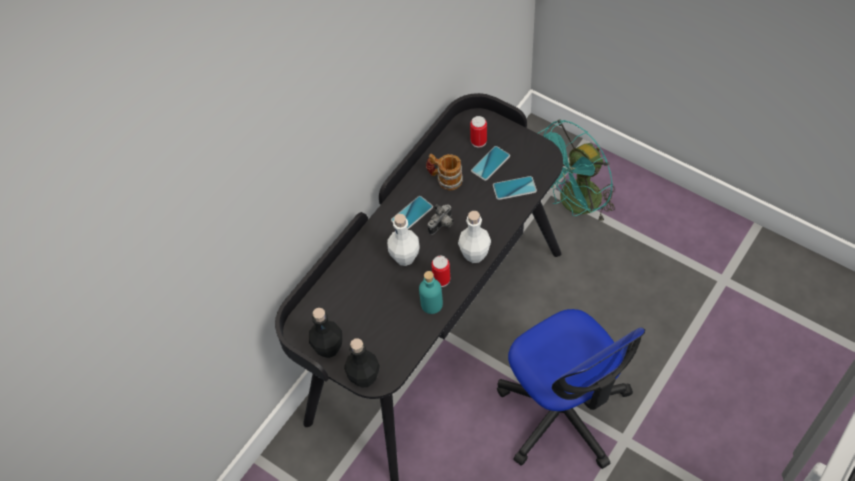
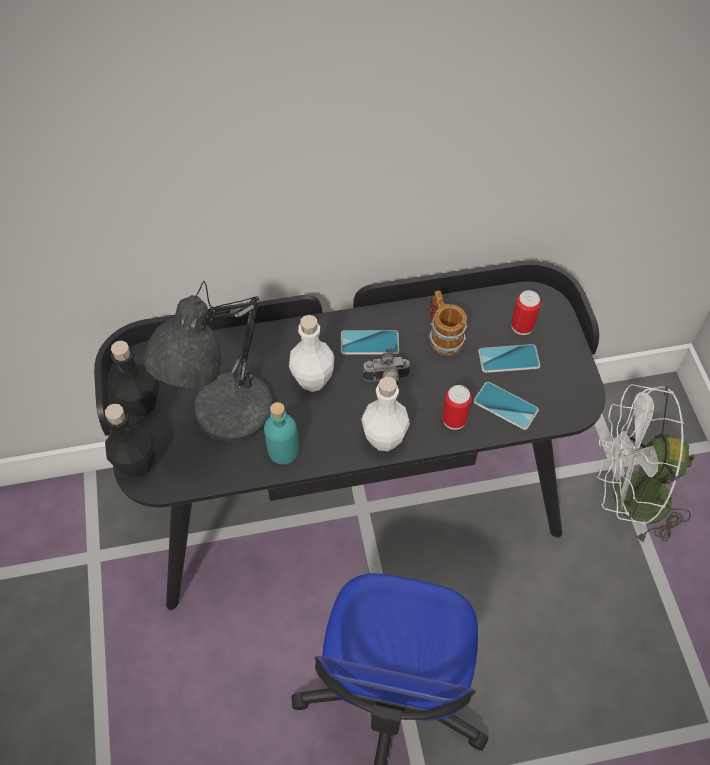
camera: 40 degrees right, 0 degrees up
(382, 314) = (227, 416): none -> grey table lamp
(441, 279) = (322, 434): can -> can (454, 419)
(574, 204) = (627, 499): turquoise fan -> white fan

